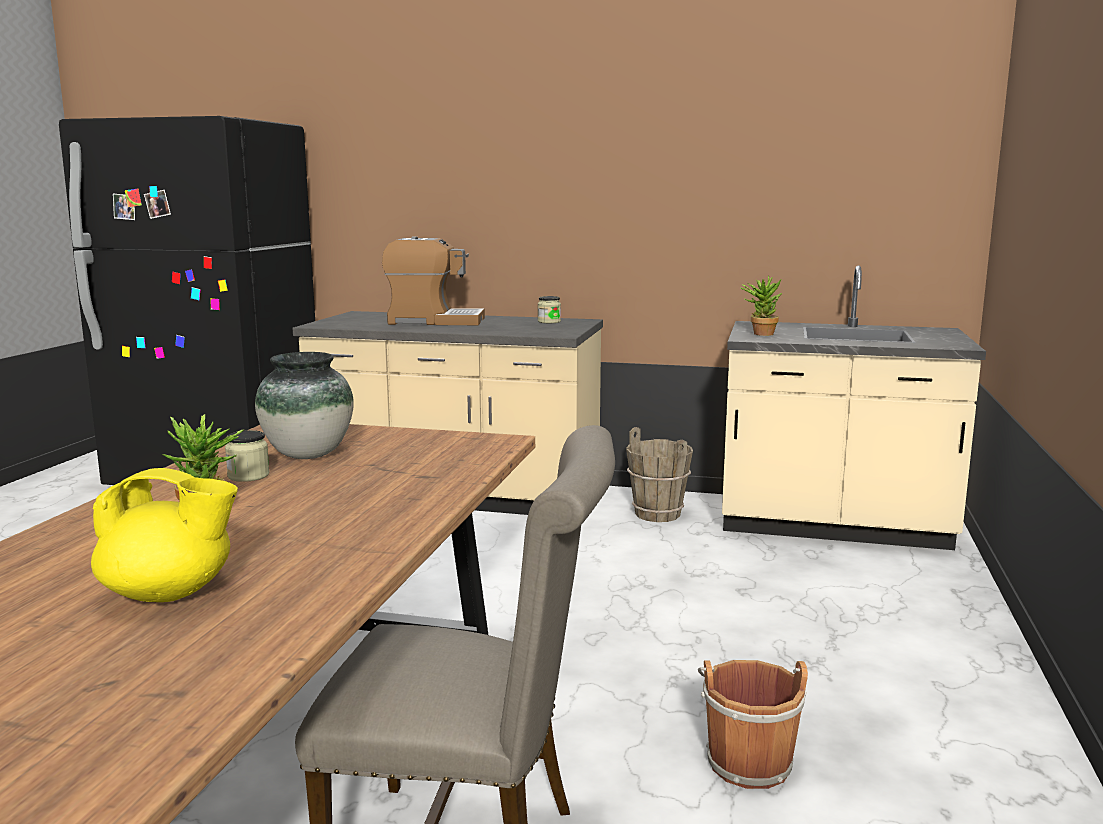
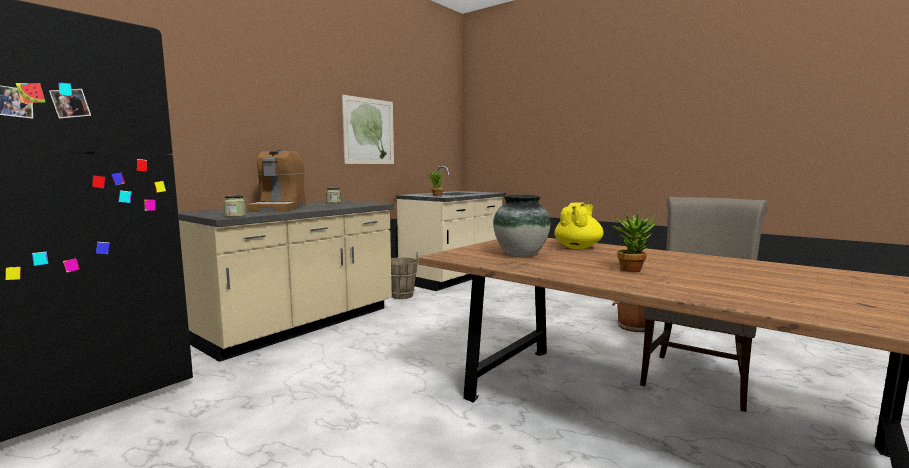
camera: 65 degrees left, 5 degrees down
(169, 593) = (752, 275): yellow teapot -> yellow teapot (578, 247)
(248, 476) = (558, 263): jar -> jar (235, 216)
(434, 321) = (279, 208): coffee machine -> coffee machine turned 150 degrees clockwise
(675, 193) = (369, 131): none -> picture

